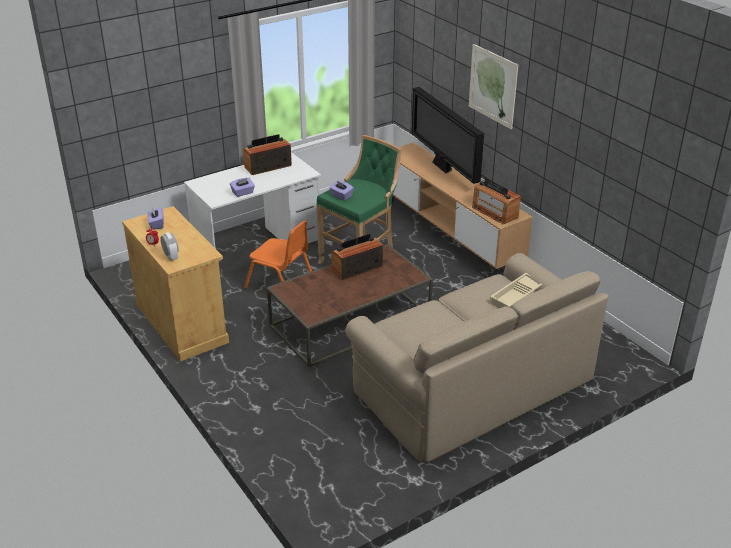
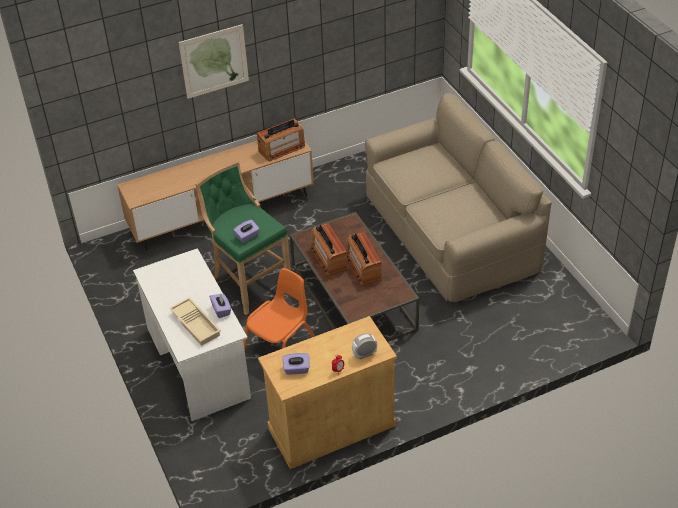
camera: 80 degrees left, 10 degrees up
(268, 166) = (165, 289): radio -> radio (363, 267)
(442, 167) = (183, 170): television -> none
(517, 296) = (418, 156): beige tray -> beige tray (196, 324)

